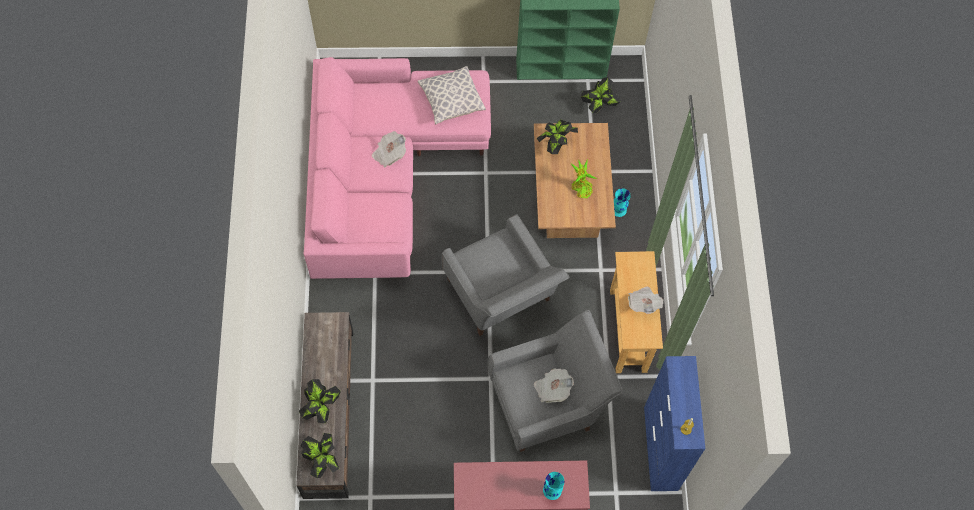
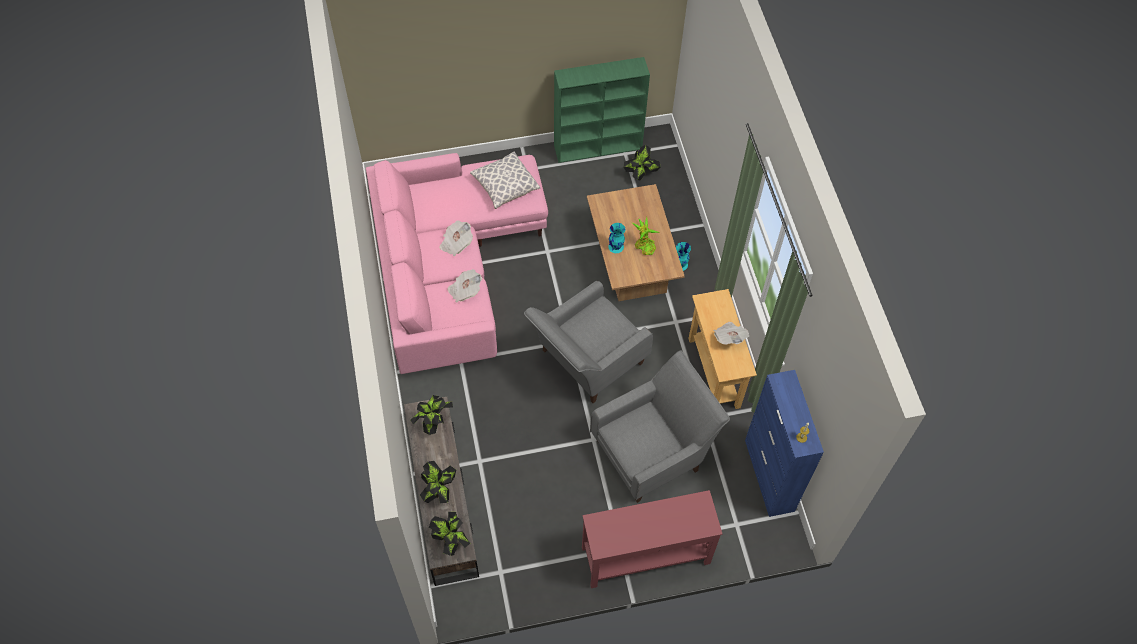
camera: 10 degrees left, 5 degrees down
(501, 296) = (587, 361): grey armchair -> grey armchair turned 90 degrees clockwise
(552, 389) = (659, 433): newspaper -> newspaper (465, 290)
(552, 490) = (683, 523): turquoise vase -> turquoise vase (616, 246)
(556, 144) = (612, 211): potted plant -> potted plant (433, 422)

